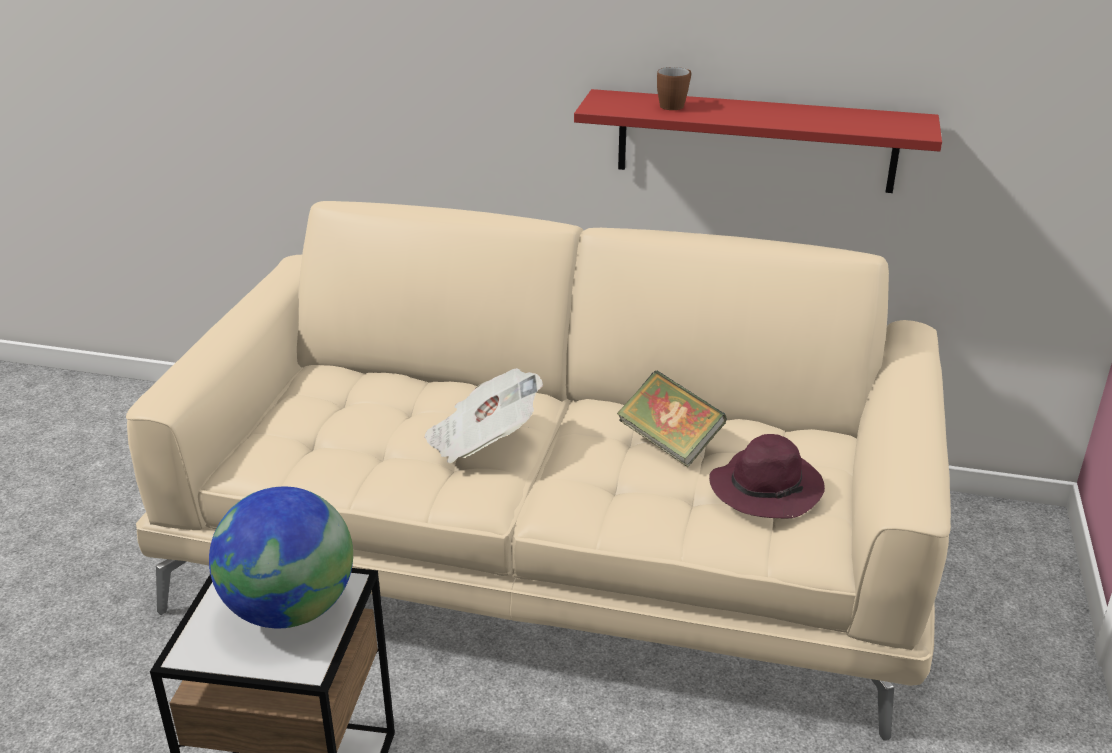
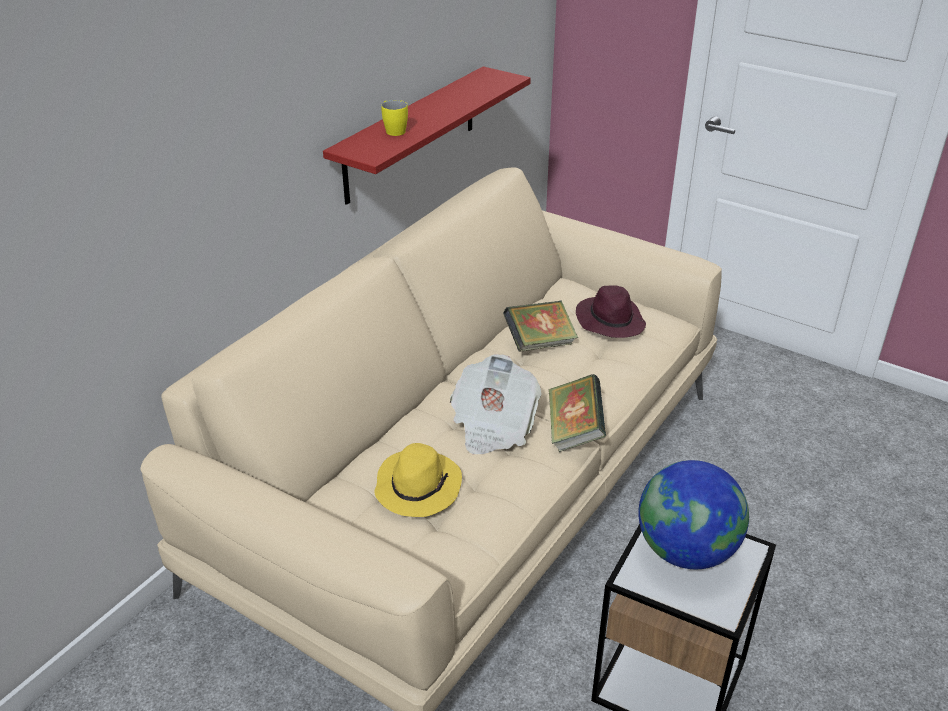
camera: 70 degrees left, 5 degrees up
(356, 415) = (417, 486): none -> yellow hat
(505, 501) = (574, 431): none -> book
(675, 105) = (393, 130): brown mug -> yellow mug

